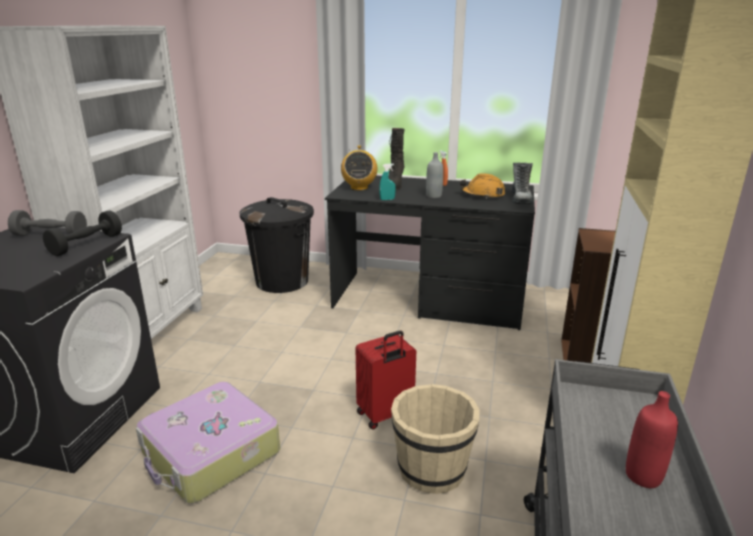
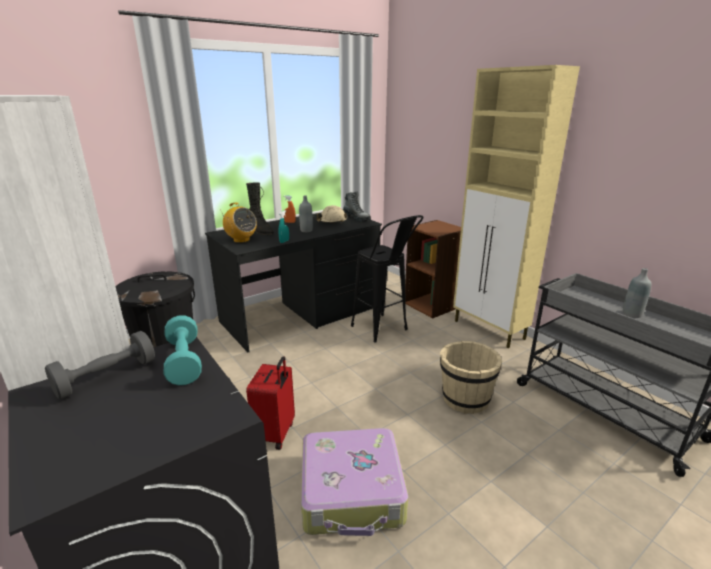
camera: 50 degrees left, 0 degrees up
(86, 245) = (184, 361): black dumbbell -> turquoise dumbbell
(385, 415) = (399, 391): red suitcase -> red suitcase (276, 434)
(478, 356) = (384, 331): none -> black stool
(482, 195) = (331, 222): orange hard hat -> beige hard hat
(643, 476) = (631, 314): red bottle -> grey bottle

